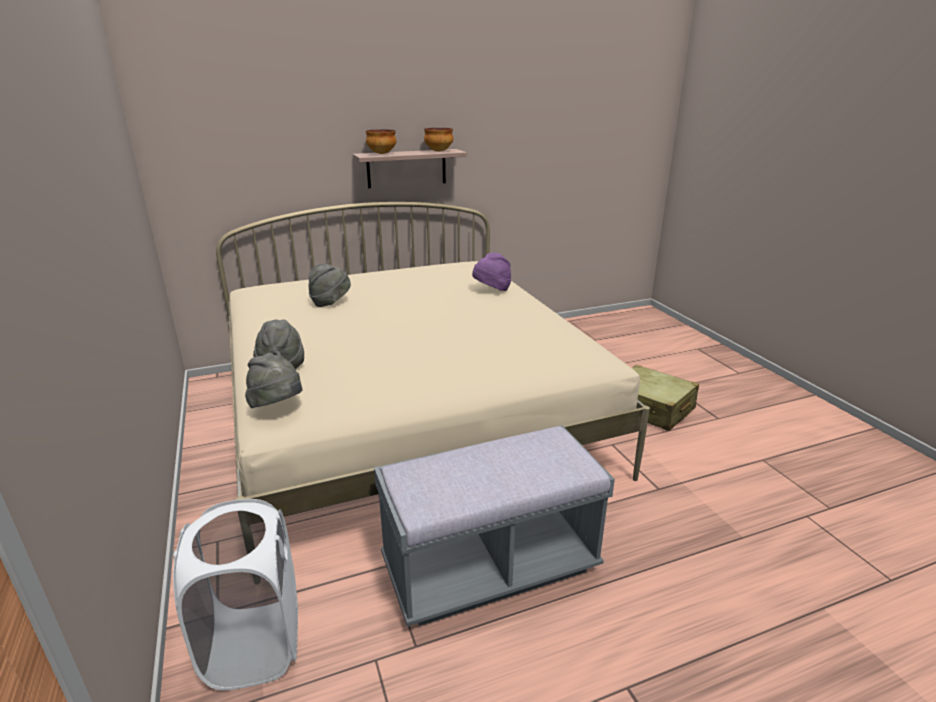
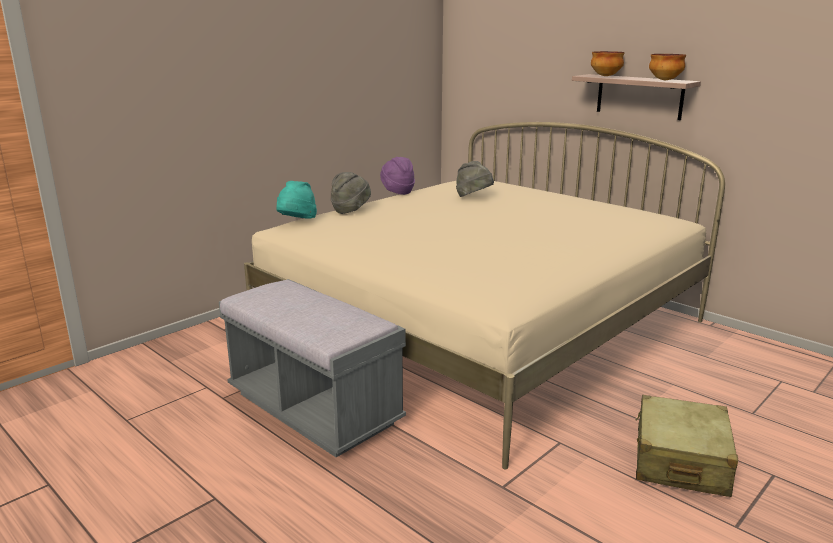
camera: 65 degrees right, 5 degrees down
(254, 645) = (205, 347): white laundry basket -> none
(278, 407) = (297, 222): grey hat -> turquoise hat
(492, 290) = (599, 235): purple hat -> purple hat (397, 192)

